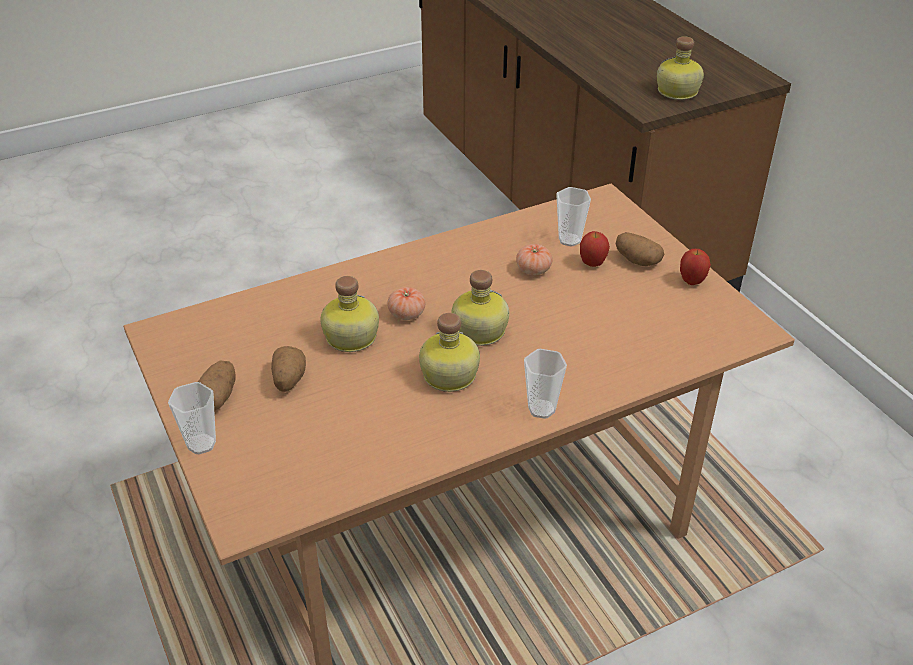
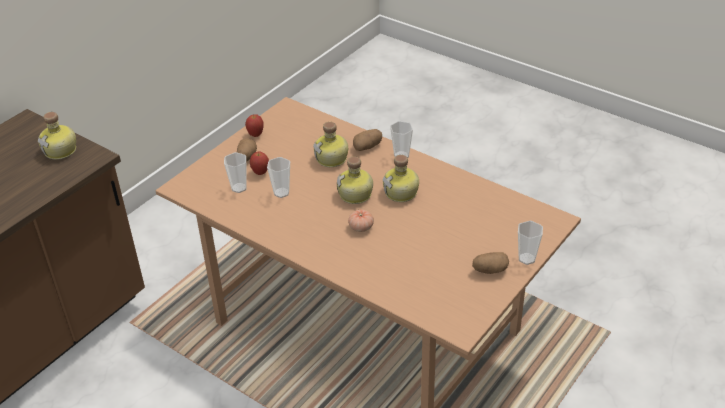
camera: 115 degrees left, 0 degrees up
(288, 380) = (453, 249): potato -> potato (367, 147)
(349, 337) = (400, 241): bottle -> bottle (332, 159)
(533, 270) = (281, 193): tomato -> cup

